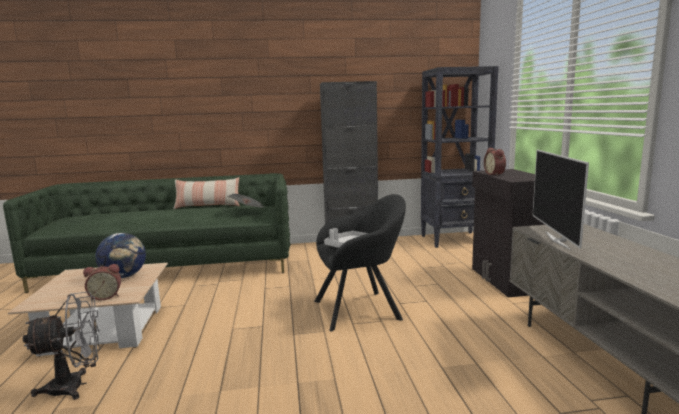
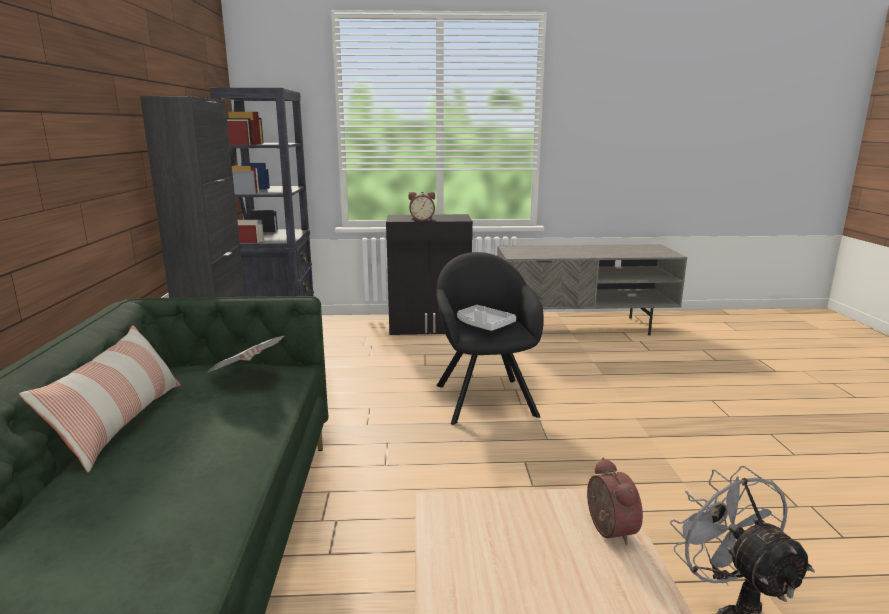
camera: 85 degrees left, 5 degrees up
(124, 276) = (498, 533): globe -> none
(558, 240) = (551, 255): television -> none

